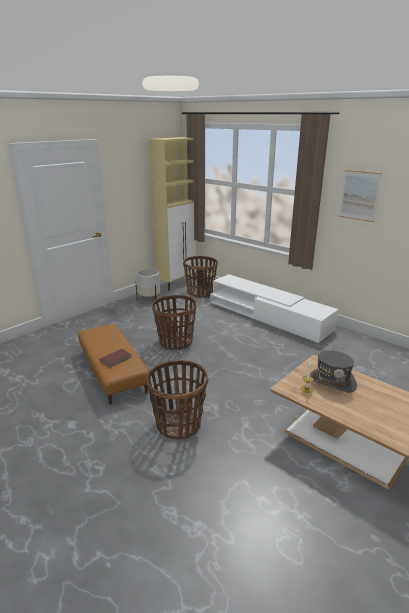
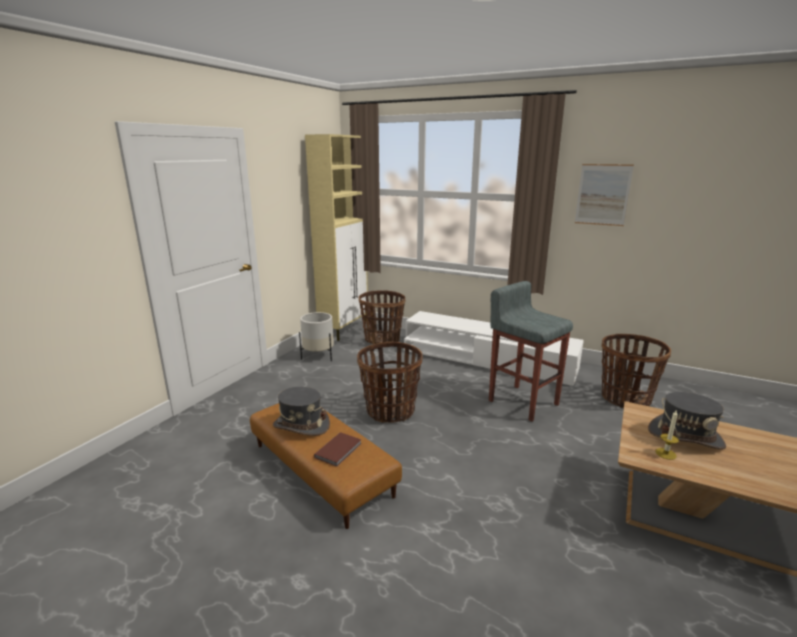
camera: 15 degrees left, 5 degrees down
(103, 341) = (301, 425): none -> grey hat
(178, 424) = (475, 543): basket -> basket (625, 399)
(272, 349) = (522, 402): none -> grey stool

